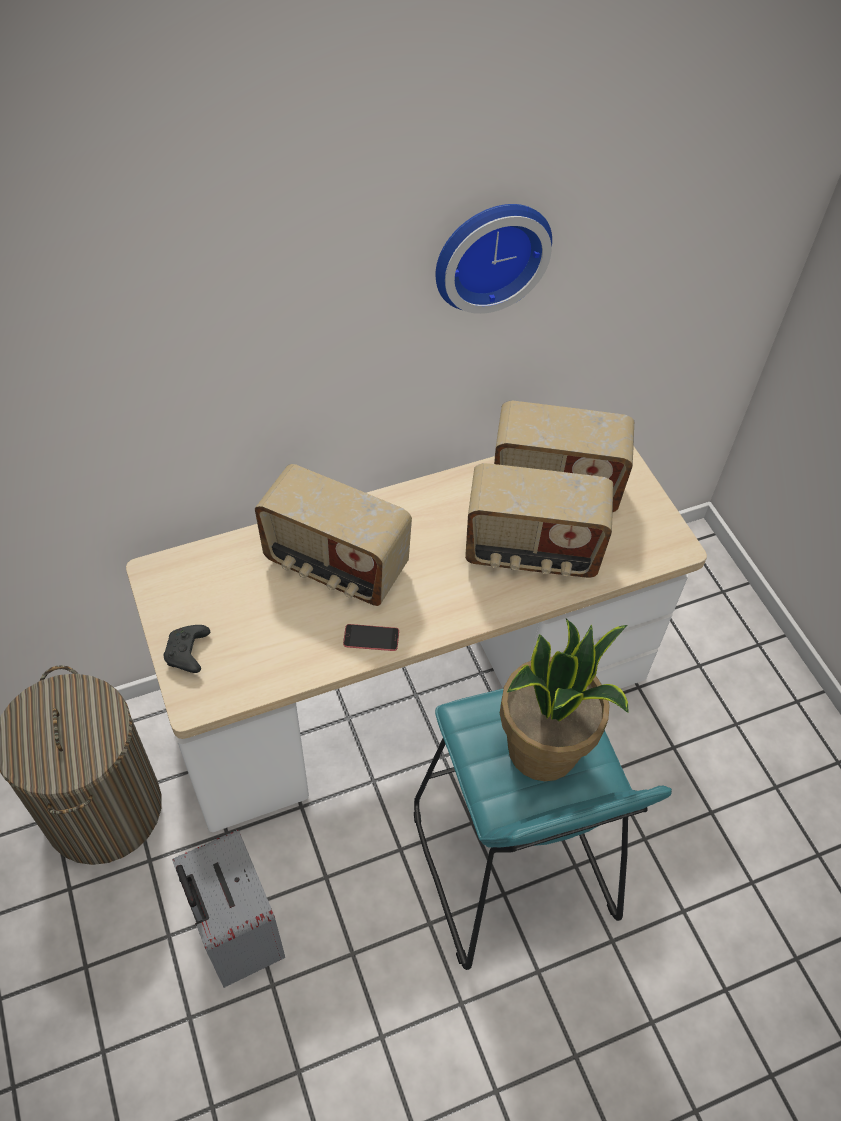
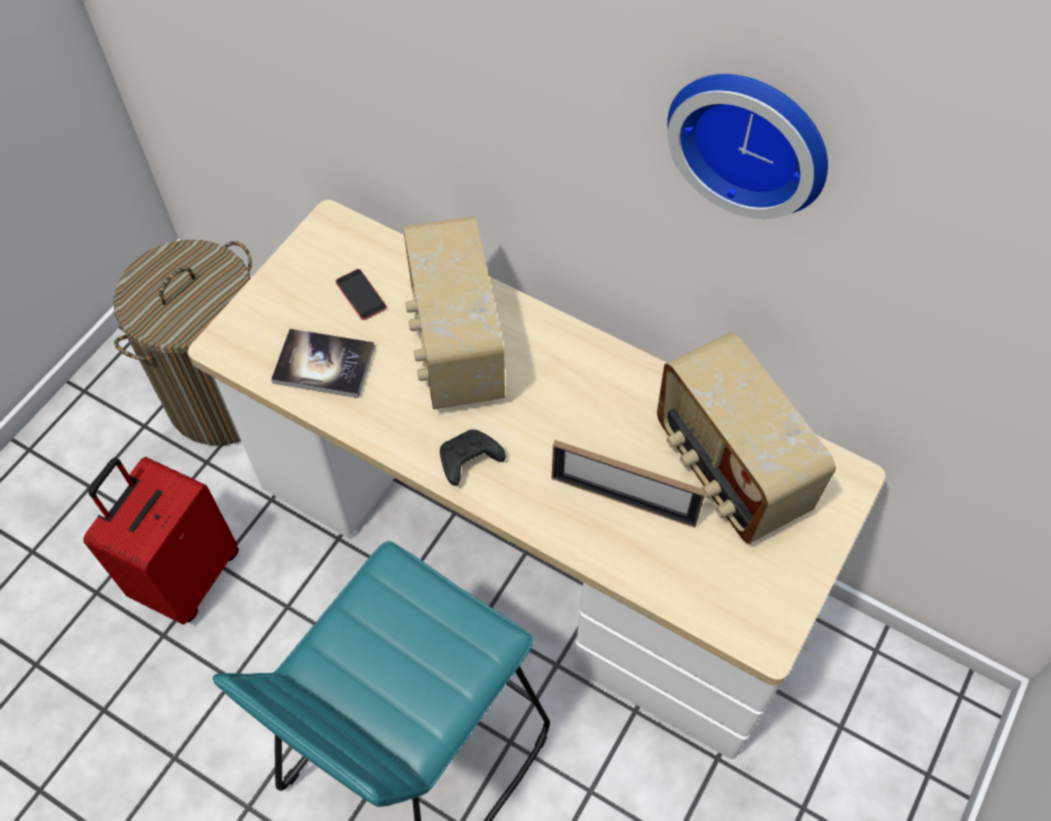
camera: 55 degrees right, 5 degrees up
(188, 654) = (268, 306): black game controller -> black game controller (468, 461)
(236, 936) = (186, 575): grey suitcase -> red suitcase
(274, 649) = (324, 364): none -> book
(371, 638) = (399, 429): phone -> phone (361, 294)
(531, 552) = (623, 500): radio -> picture frame
(543, 750) = (405, 666): potted plant -> none

